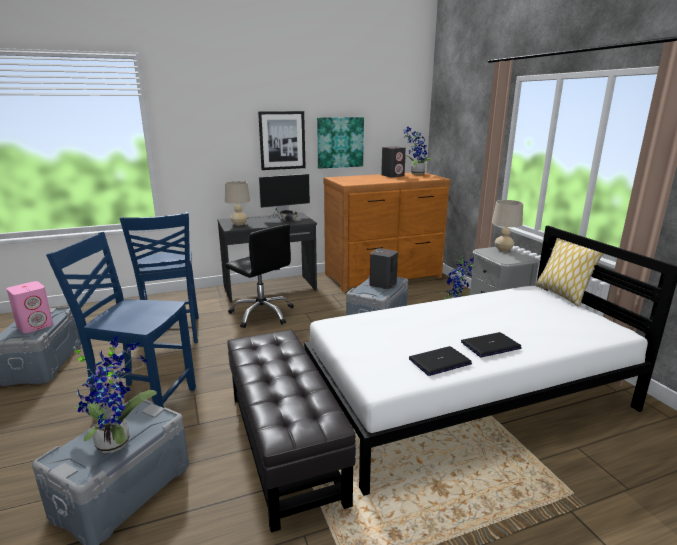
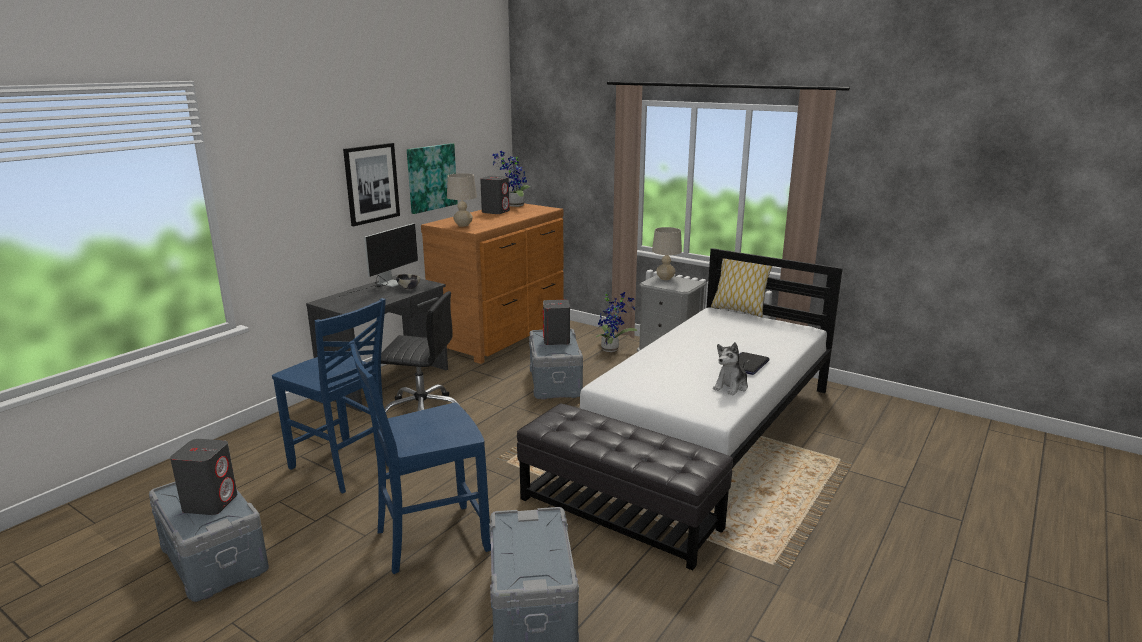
camera: 35 degrees left, 0 degrees up
(35, 325) = (210, 502): pink speaker -> grey speaker
(117, 441) = (539, 548): potted plant -> none
(239, 224) = (353, 304): beige table lamp -> beige table lamp (463, 225)
(439, 362) = (731, 387): laptop -> plush toy

